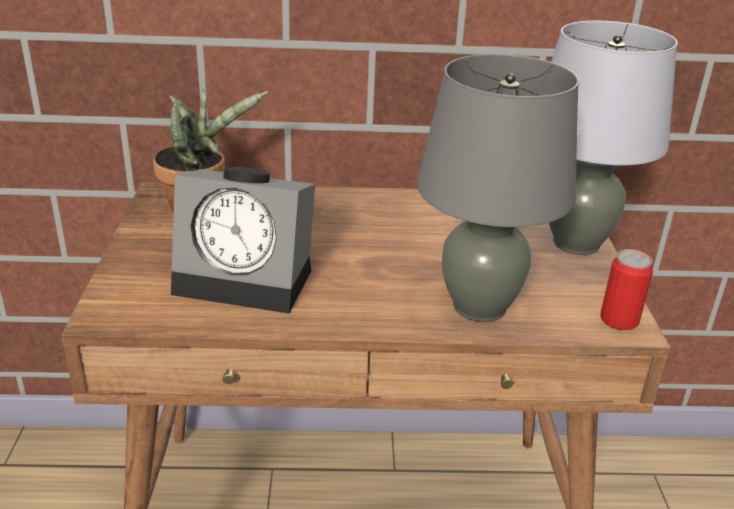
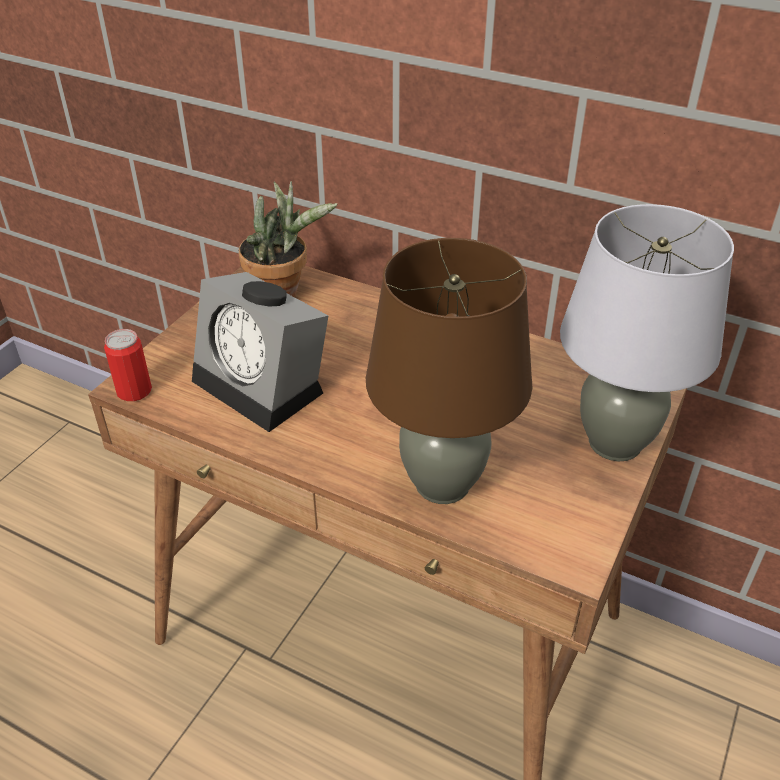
camera: 30 degrees right, 10 degrees up
(479, 307) = (442, 484): grey table lamp -> brown table lamp
(619, 320) = (572, 549): can -> can (134, 391)

